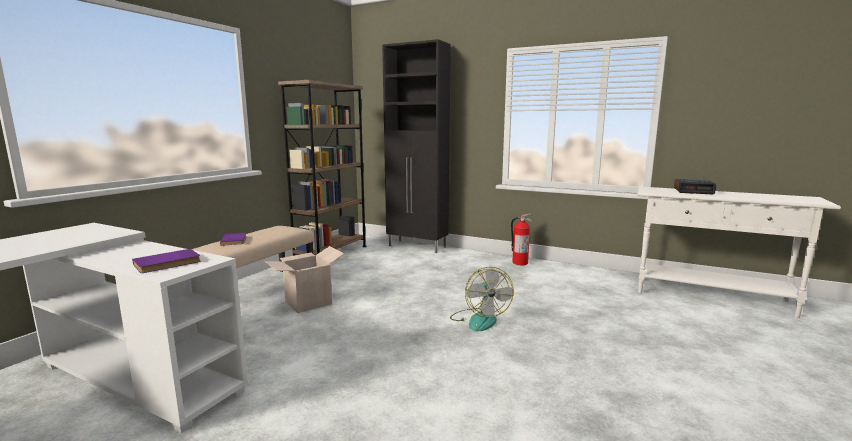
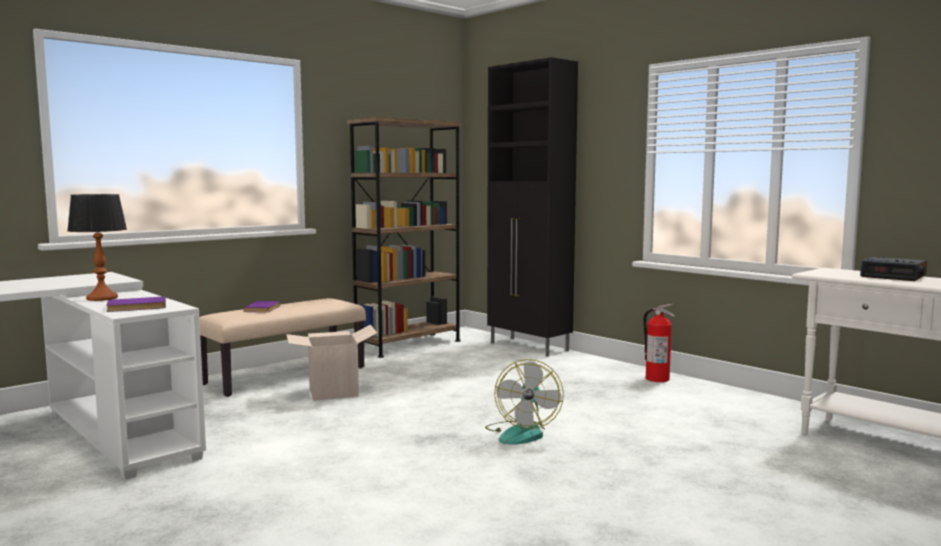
camera: 20 degrees right, 5 degrees down
(112, 255) = (102, 298): none -> table lamp

